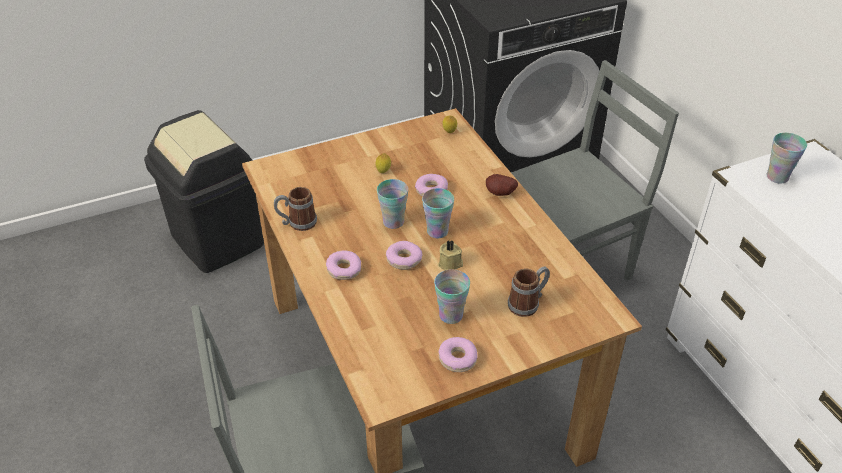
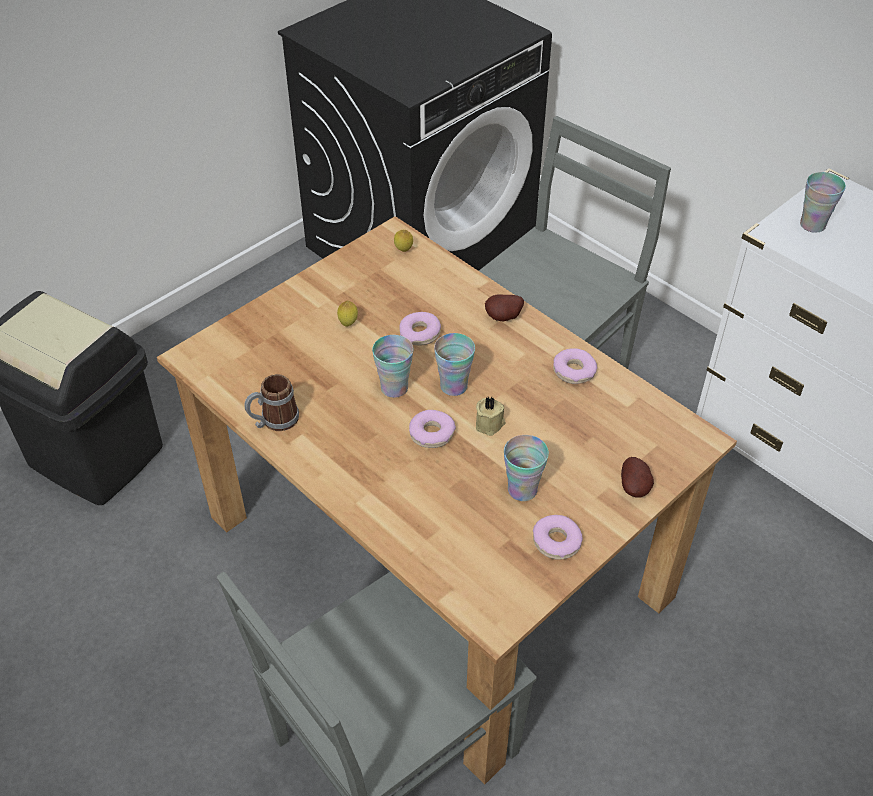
camera: 20 degrees left, 5 degrees up
(344, 270) = (365, 467): donut -> donut (574, 371)
(528, 303) = (602, 449): mug -> none
(540, 338) = (635, 488): none -> potato

